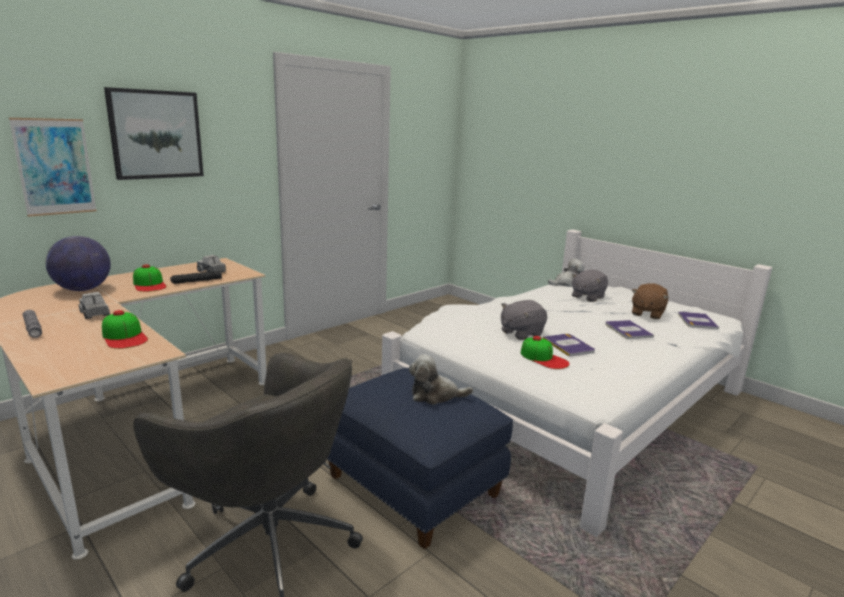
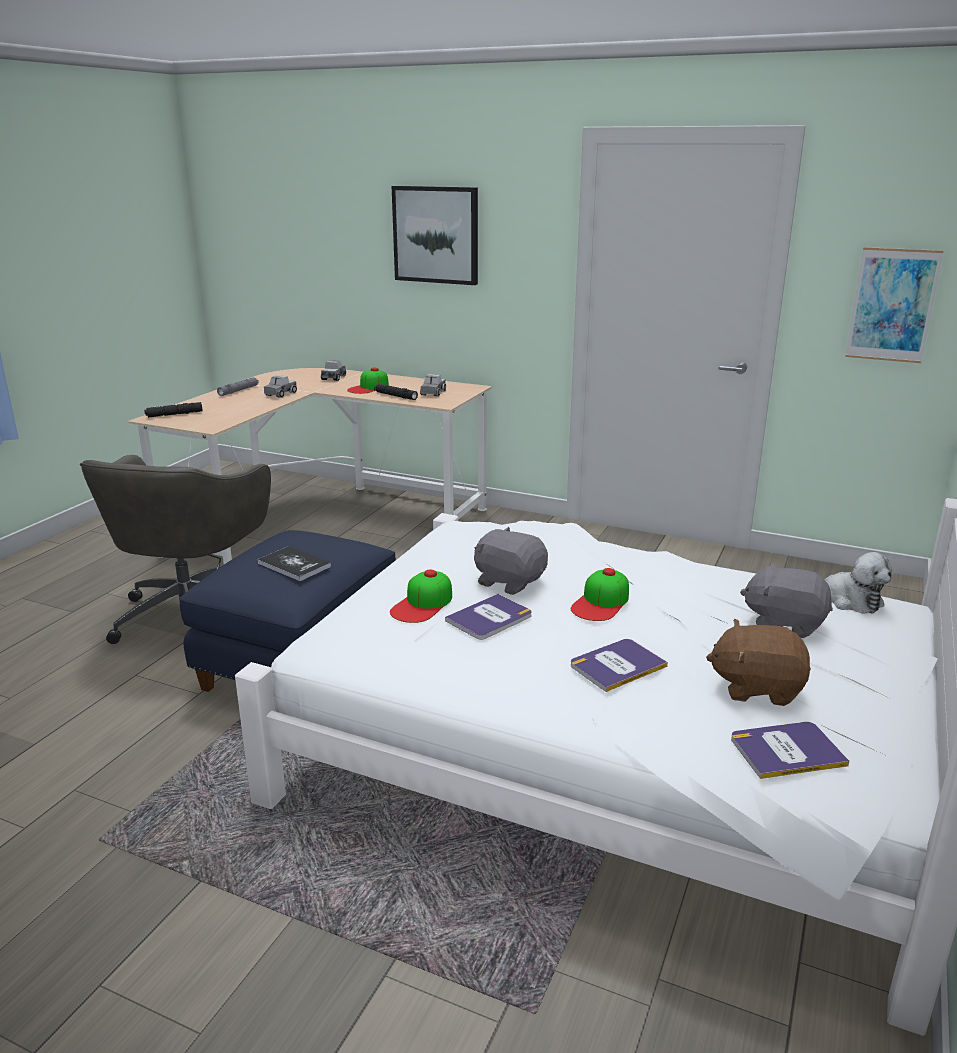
camera: 70 degrees right, 5 degrees up
(55, 167) = (353, 262): picture -> picture (892, 305)
(64, 366) = (174, 414): none -> black flashlight
(83, 289) = (334, 377): globe -> toy truck
(124, 336) = (238, 412): cap -> cap (601, 602)
(435, 395) = (294, 565): plush toy -> book

